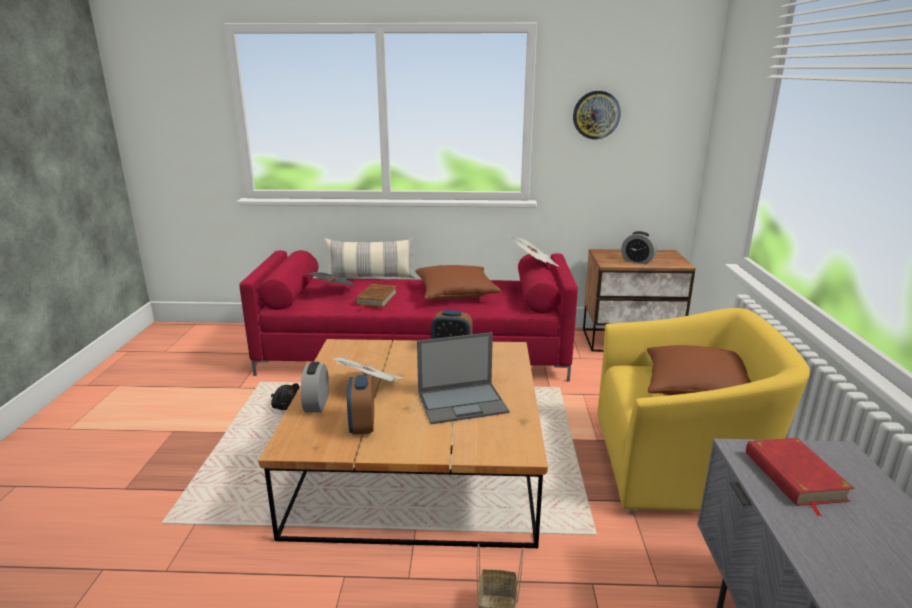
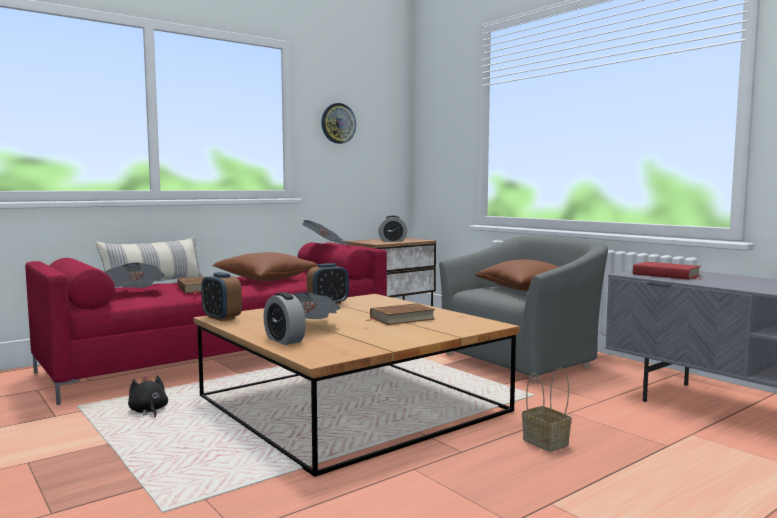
camera: 40 degrees left, 15 degrees down
(286, 406) = (148, 411): black plush toy -> black plush toy turned 120 degrees counterclockwise
(362, 426) = (354, 339): alarm clock -> alarm clock (221, 318)
(463, 403) = (402, 318): laptop -> brown book
(677, 466) = (522, 359): yellow armchair -> grey armchair

